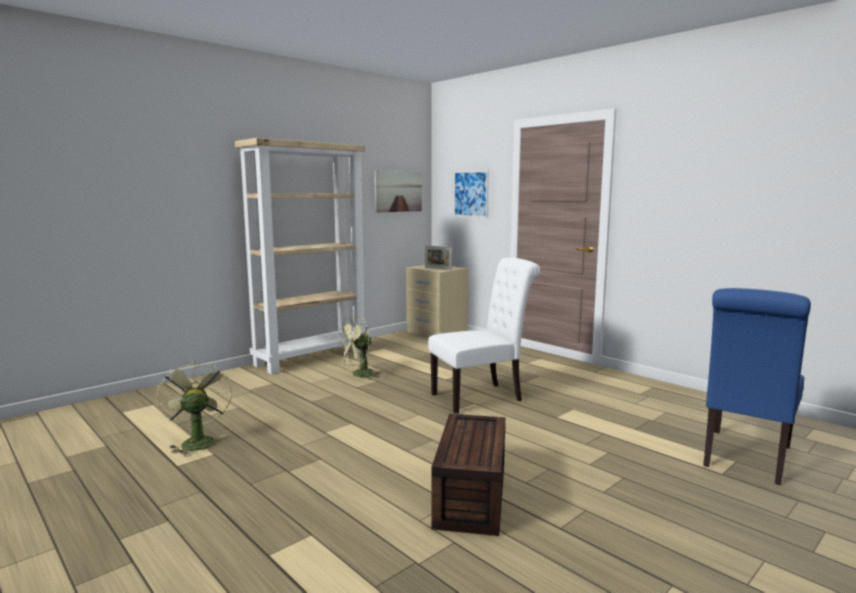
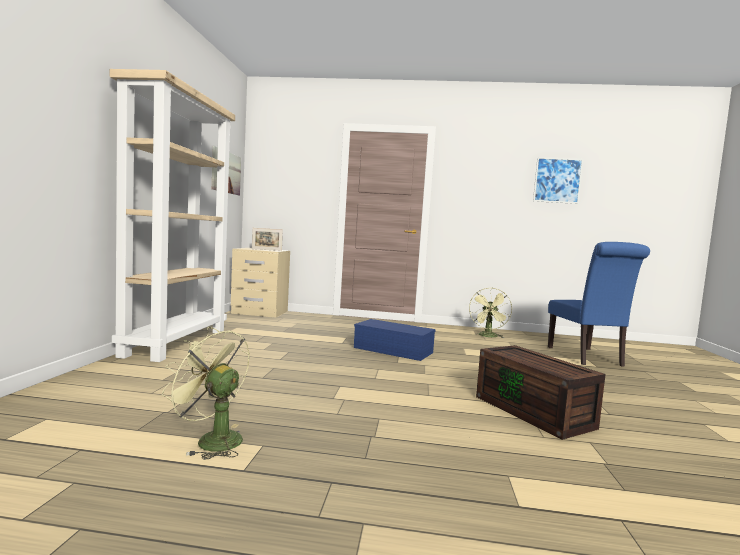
camera: 40 degrees left, 5 degrees down
(359, 375) = (261, 350): green fan -> green fan (488, 336)
(470, 194) = (293, 183): picture -> picture (557, 180)
(482, 397) = (394, 350): white chair -> blue storage box

